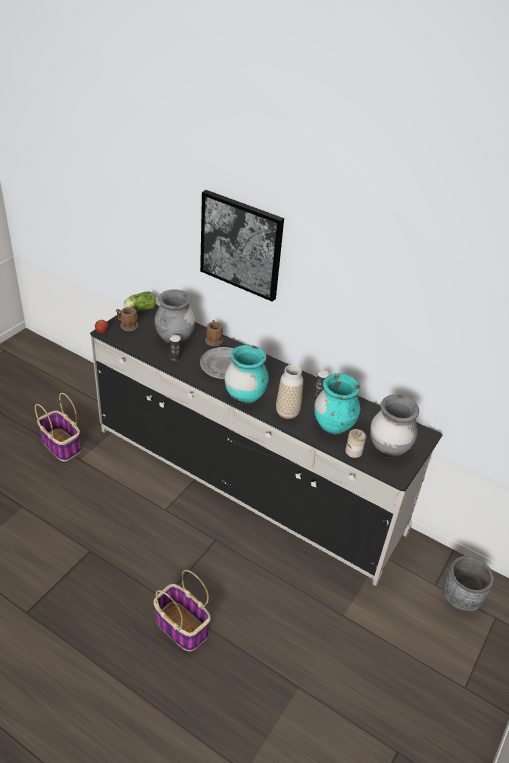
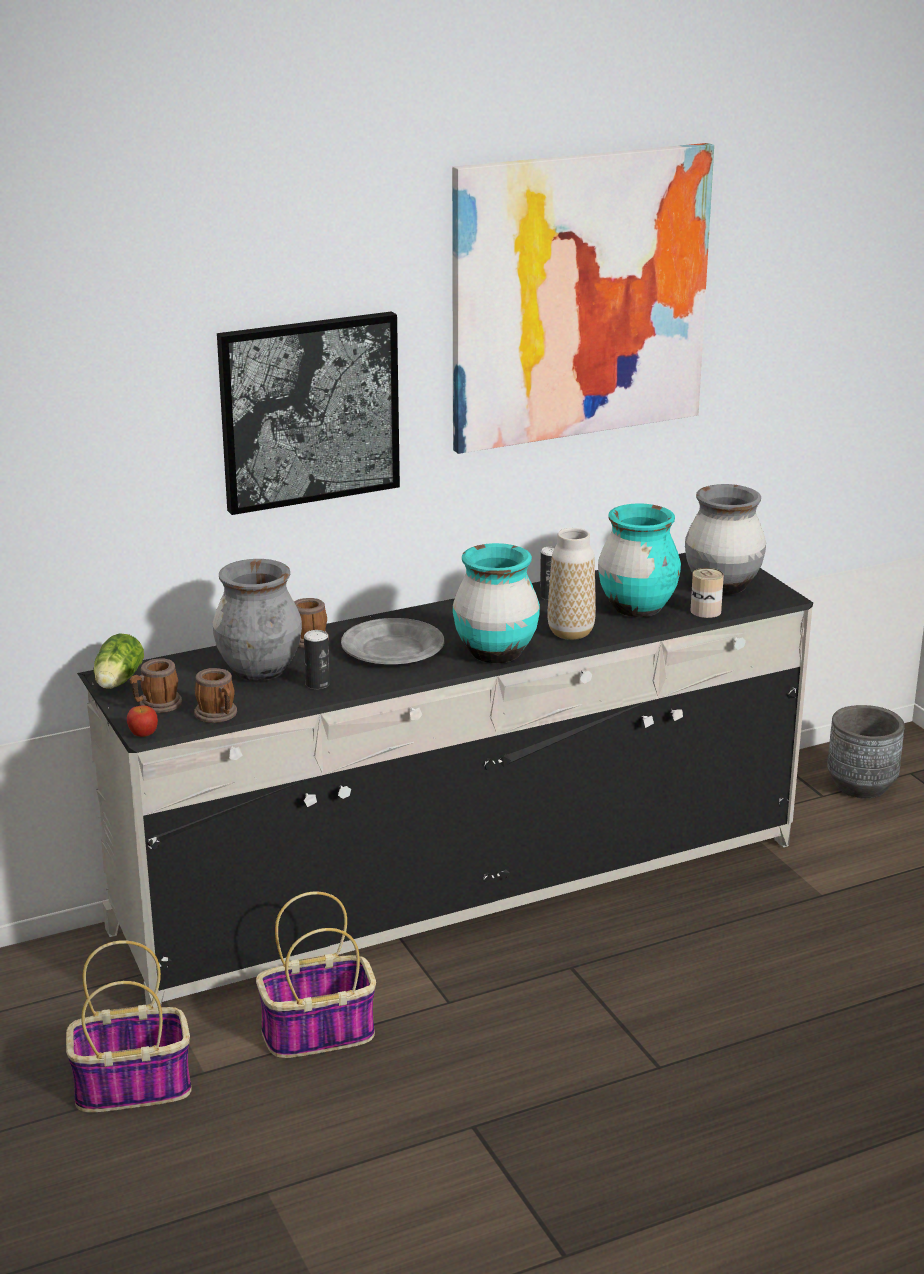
camera: 55 degrees left, 15 degrees down
(129, 343) = (218, 715): none -> mug
(180, 626) = (732, 1066): basket -> basket (317, 1034)
(385, 260) = (579, 296): none -> picture

